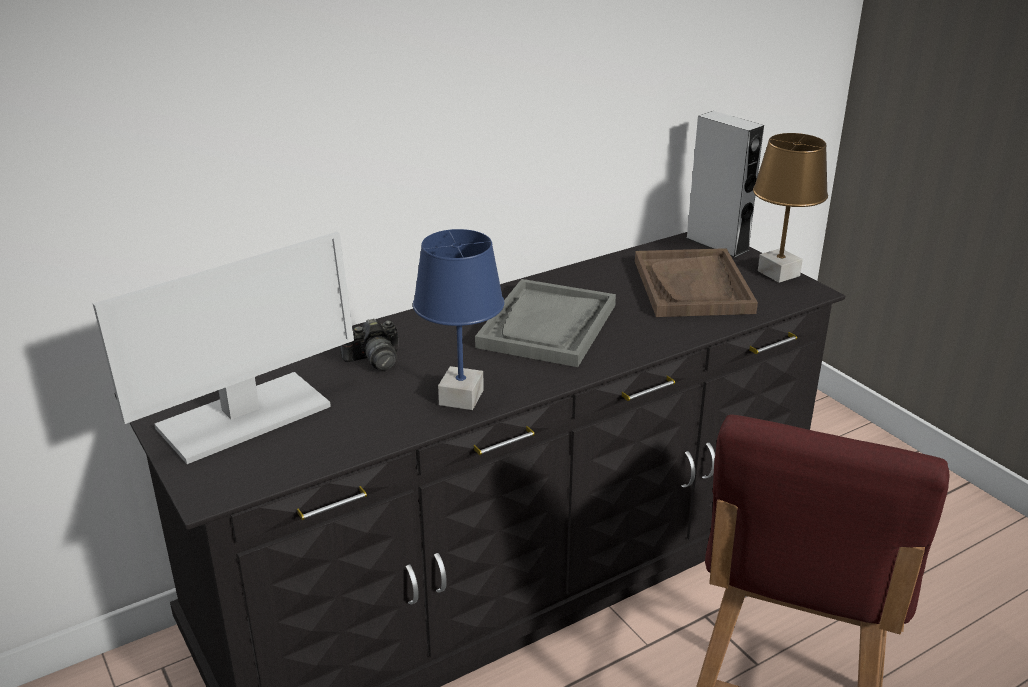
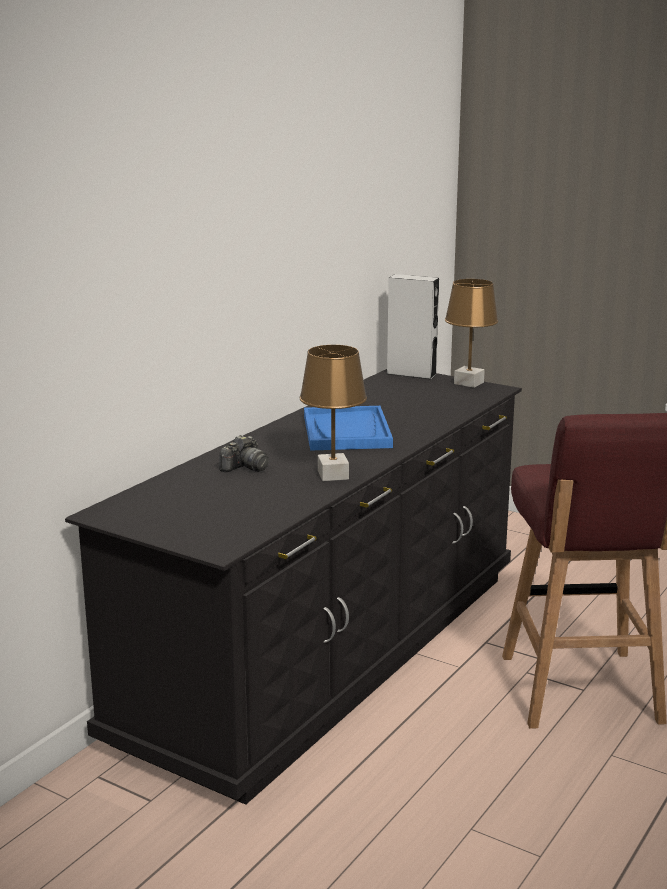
camera: 25 degrees left, 10 degrees down
(243, 418) = (190, 512): monitor -> none
(461, 397) = (332, 475): blue table lamp -> brown table lamp
(548, 326) = (347, 432): grey tray -> blue tray
(692, 286) = (420, 397): brown tray -> none

